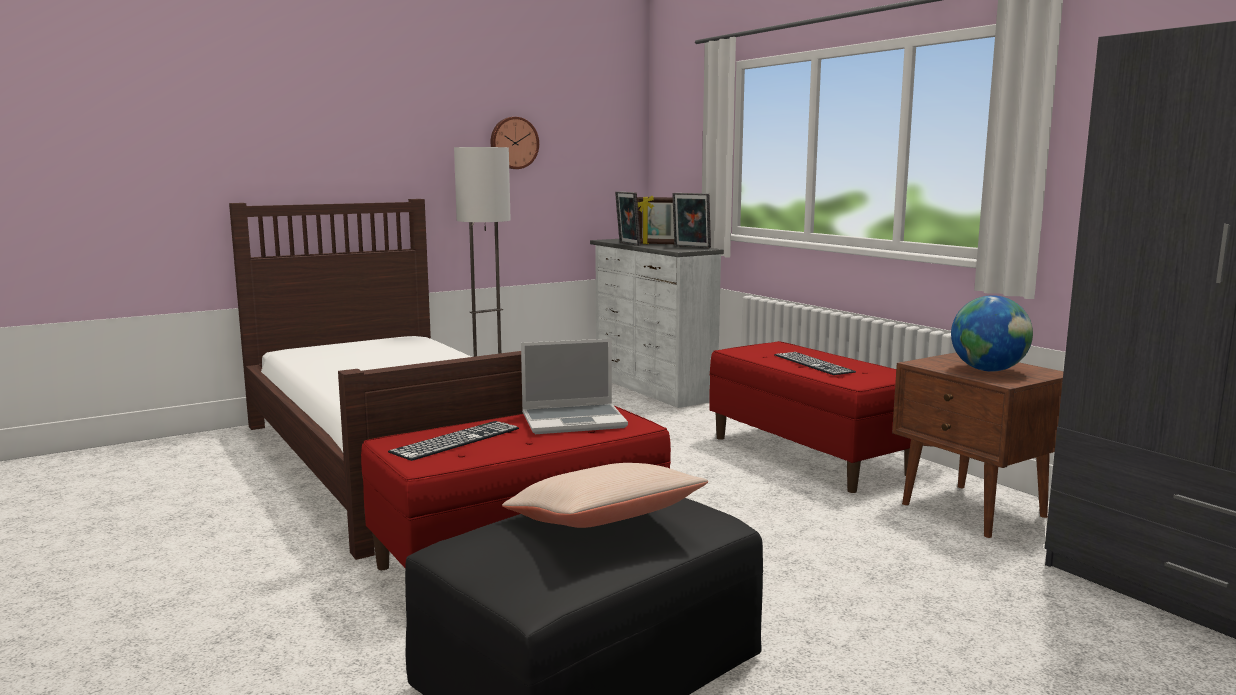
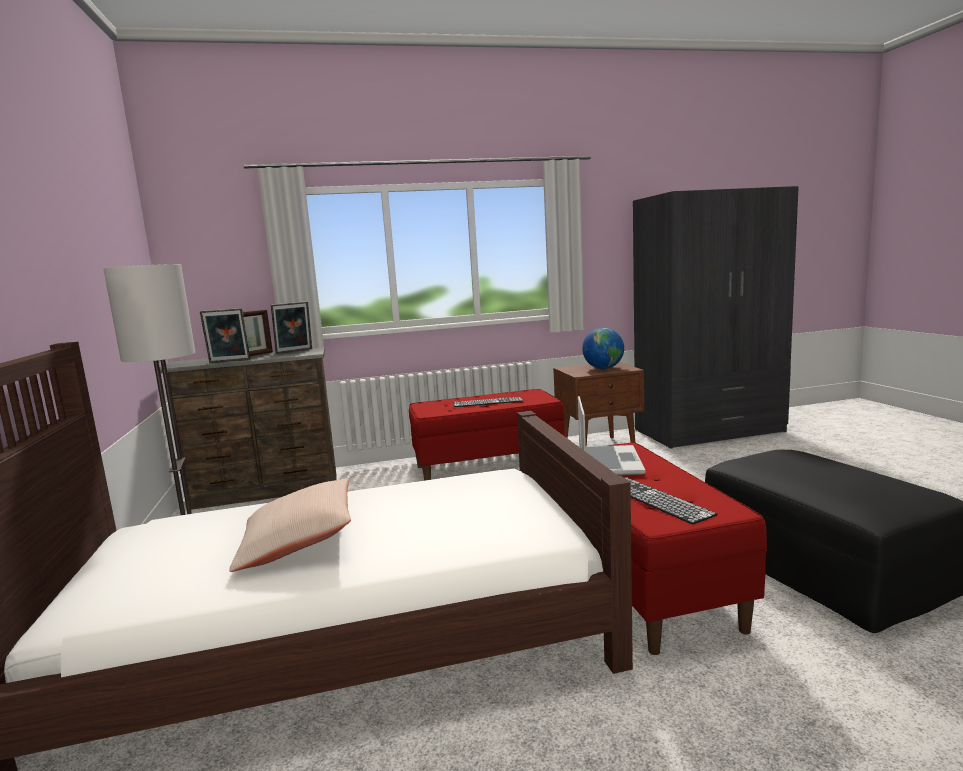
camera: 70 degrees left, 0 degrees up
(513, 143) = (93, 264): wall clock -> none
(602, 523) = (820, 470): beige pillow -> beige pillow (298, 542)
(652, 388) = (266, 492): white dresser -> brown dresser

